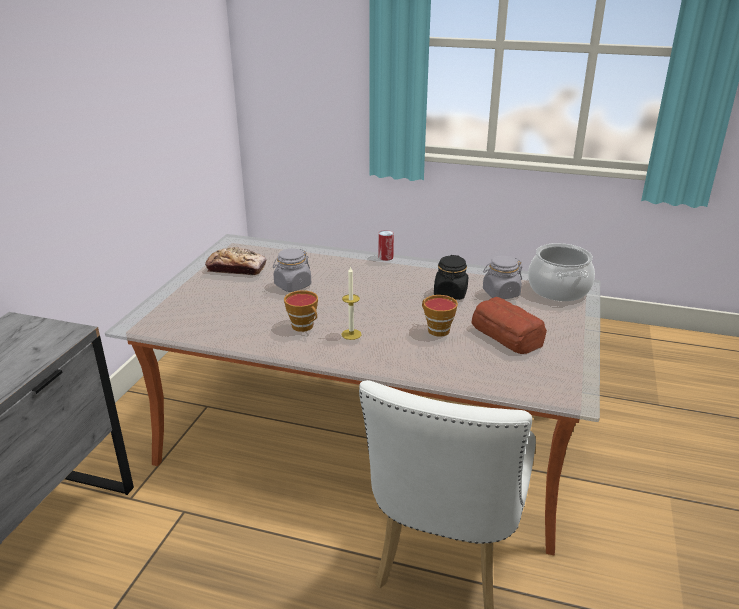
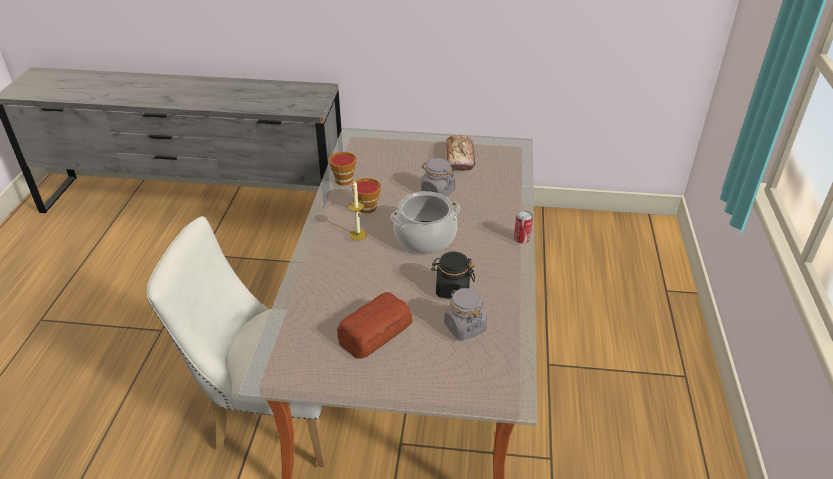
camera: 80 degrees right, 10 degrees up
(436, 329) = (375, 283): cup -> cup (345, 179)
(558, 289) = (491, 377): cooking pot -> cooking pot (425, 237)

